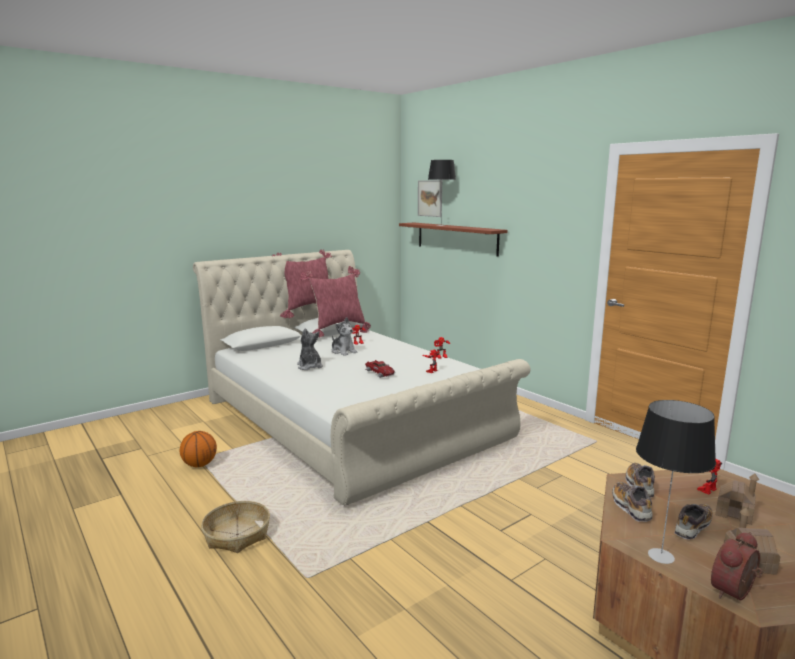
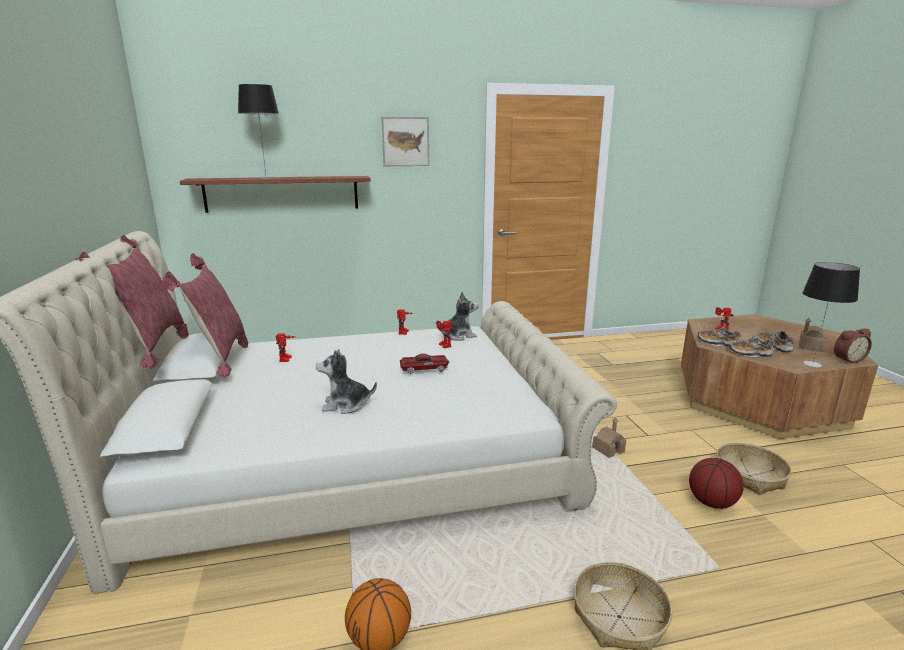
camera: 65 degrees left, 5 degrees up
(343, 351) = (307, 374): plush toy -> plush toy (458, 335)
(402, 574) = (711, 502): none -> basketball
(430, 198) = (218, 141): picture -> picture (405, 141)
(476, 602) = (749, 476): none -> basket
(734, 512) = (752, 333): toy house -> toy house (608, 450)
(735, 593) = (846, 359): alarm clock -> alarm clock turned 90 degrees counterclockwise

